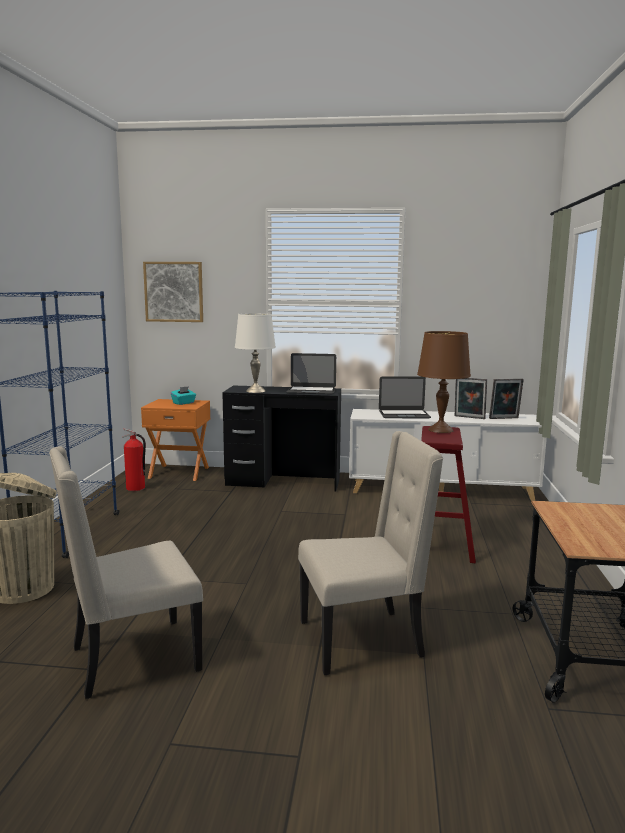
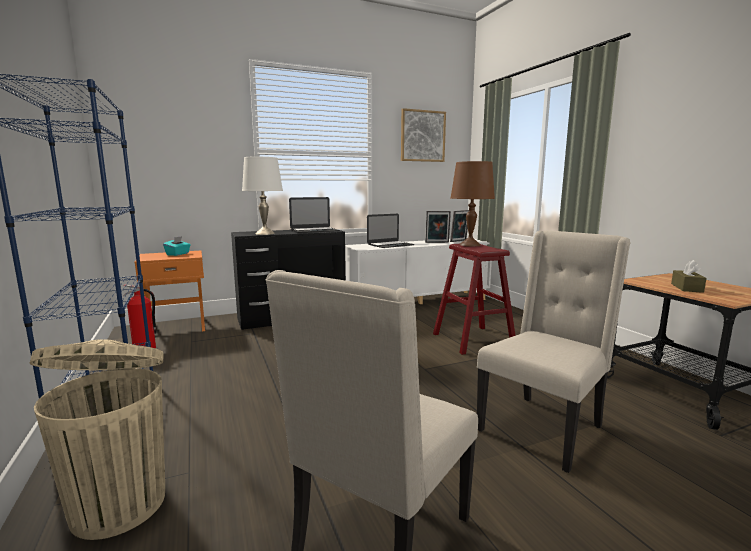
camera: 30 degrees left, 0 degrees up
(174, 292) = (151, 138): picture -> picture (422, 136)
(588, 526) = (686, 288): none -> brown tissue box

